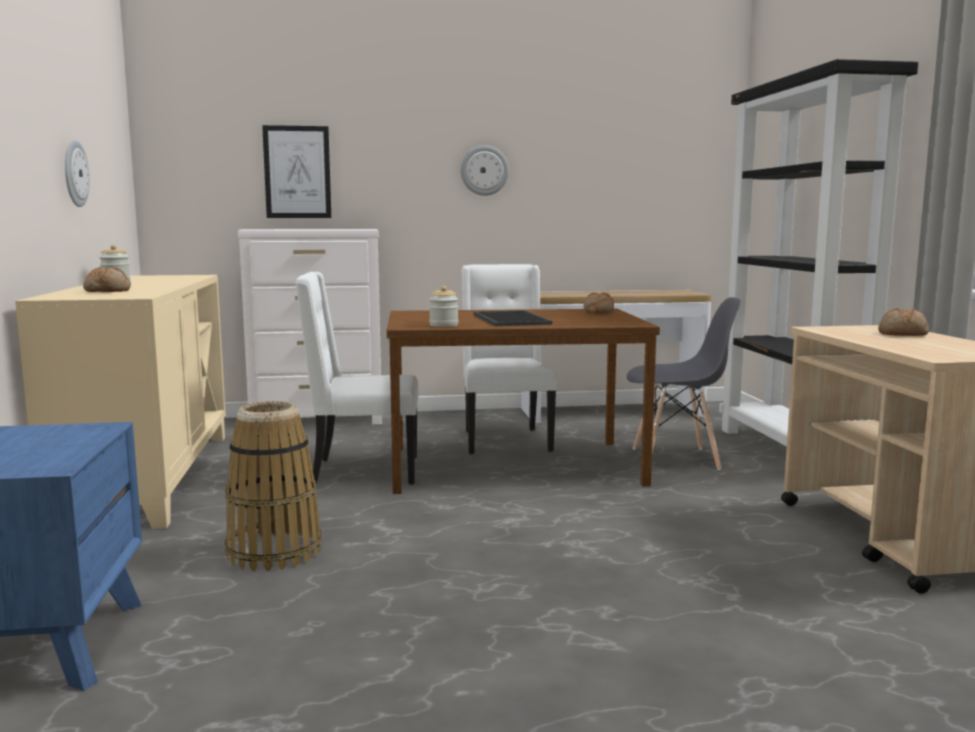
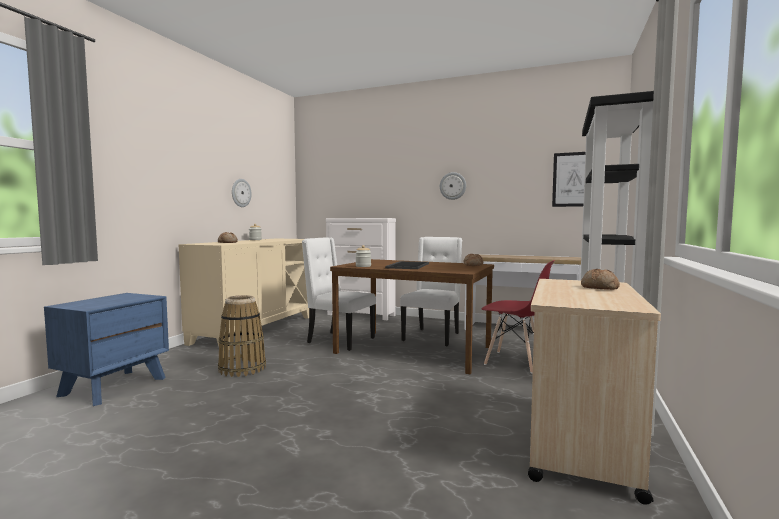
camera: 30 degrees right, 5 degrees down
(297, 172) = (361, 190): picture -> picture (573, 179)
(676, 459) = (514, 362): grey chair -> red chair

